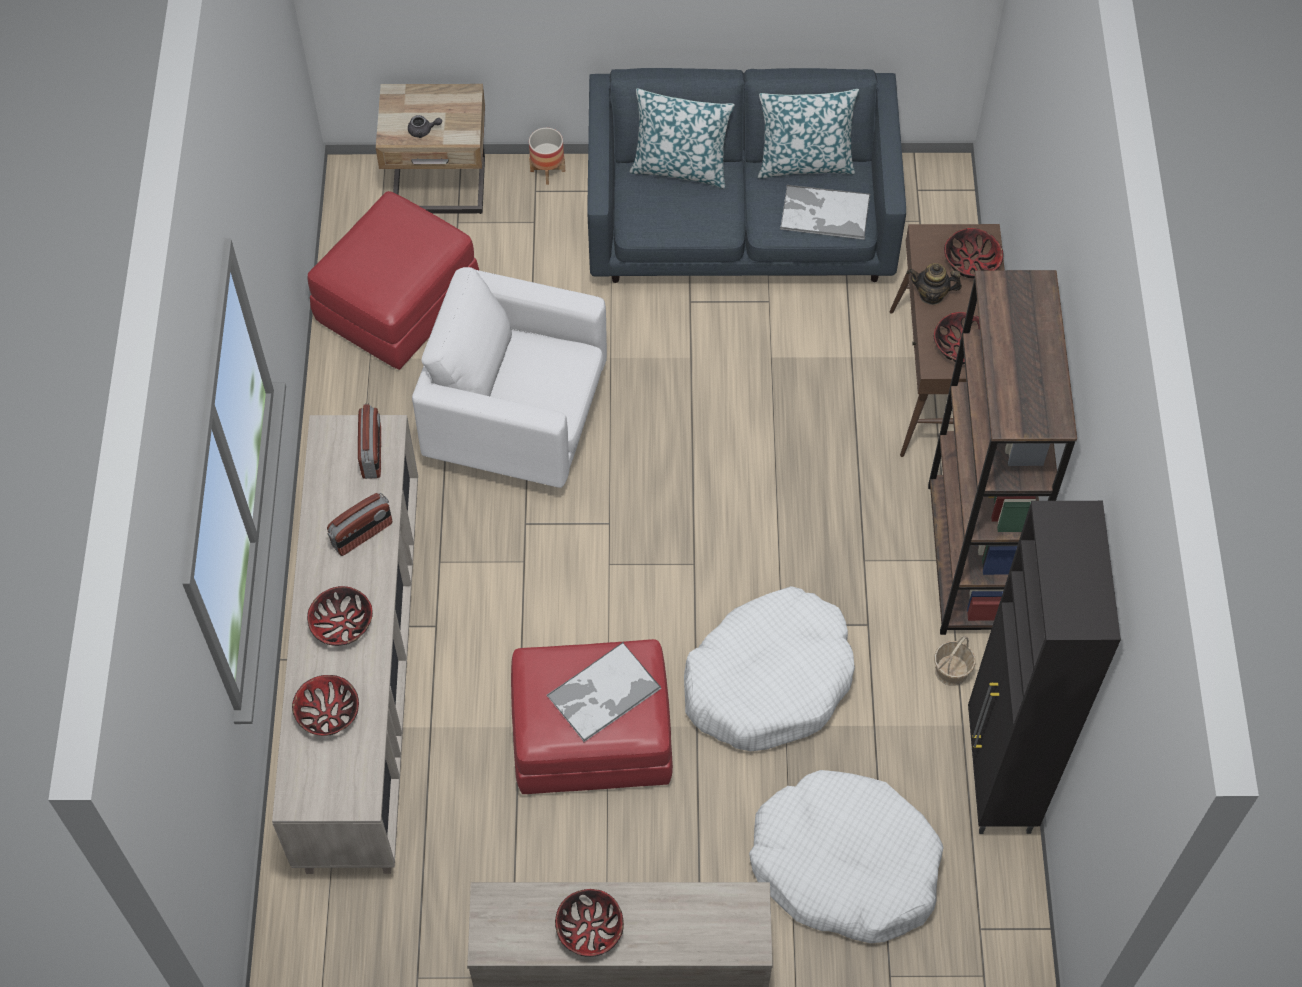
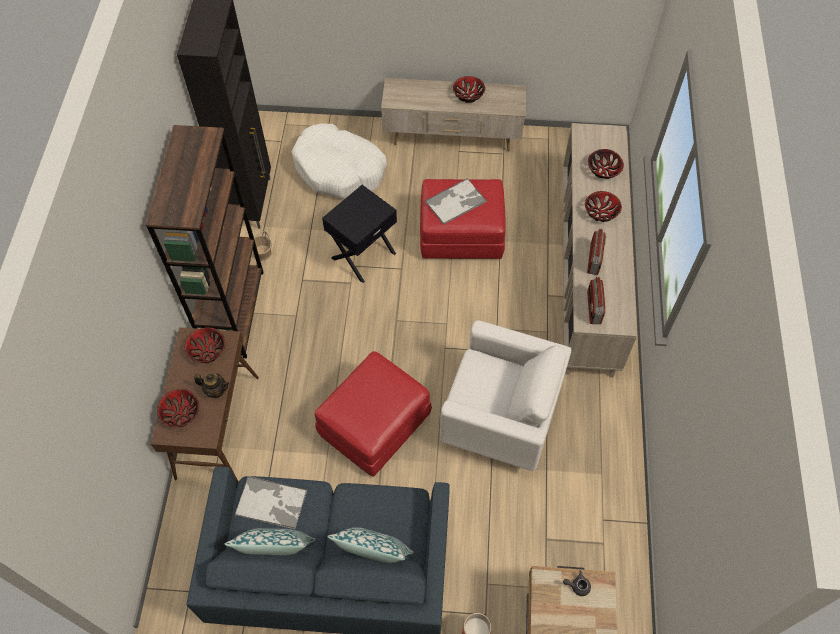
camera: 175 degrees left, 0 degrees up
(362, 535) = (594, 259): radio -> radio turned 135 degrees clockwise
(398, 303) = (586, 518): red ottoman -> red ottoman (374, 425)
(769, 680) = (363, 255): white dog bed -> black side table

